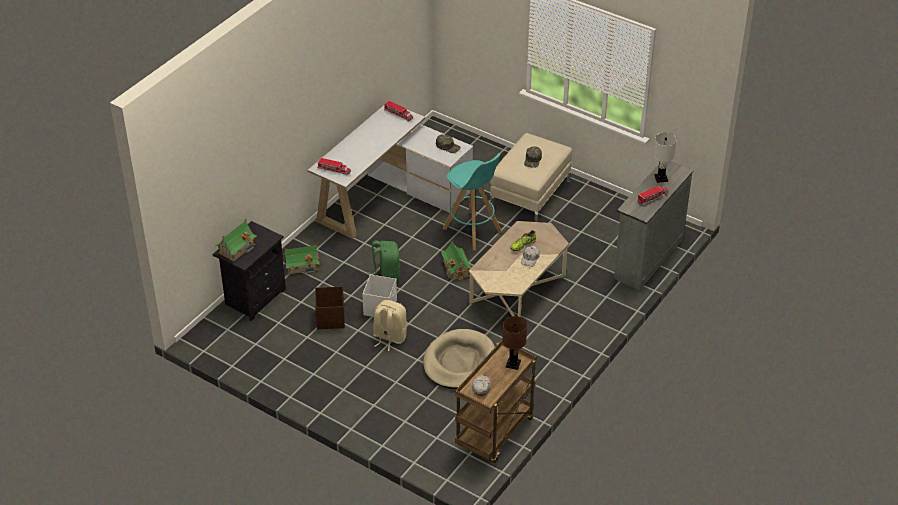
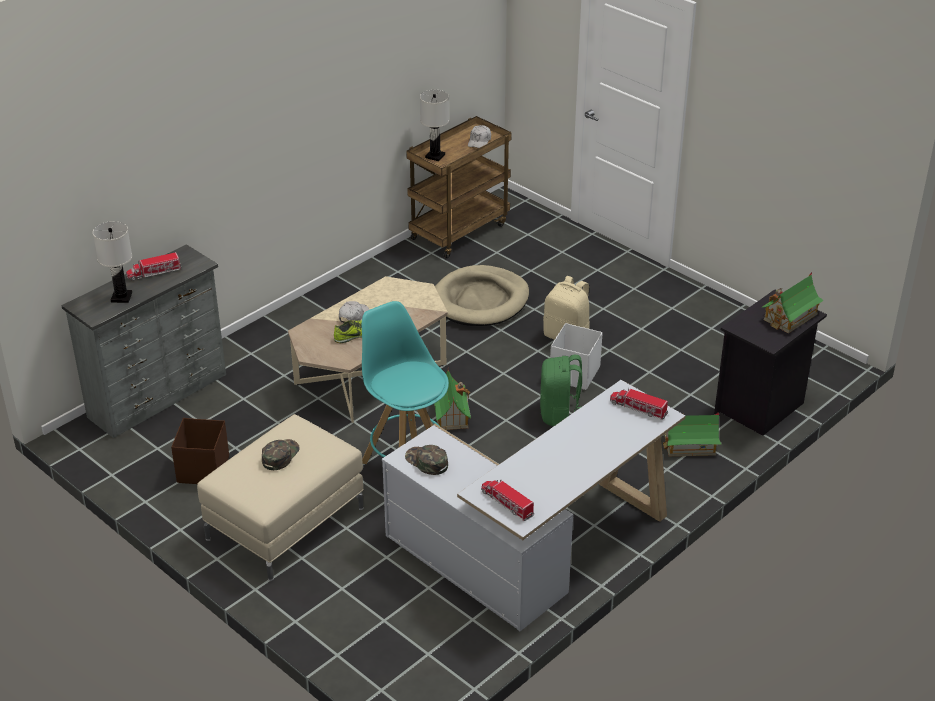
camera: 170 degrees left, 5 degrees down
(331, 318) = (646, 368): brown storage box -> brown storage box (202, 470)
(513, 364) = (435, 156): brown table lamp -> white table lamp

